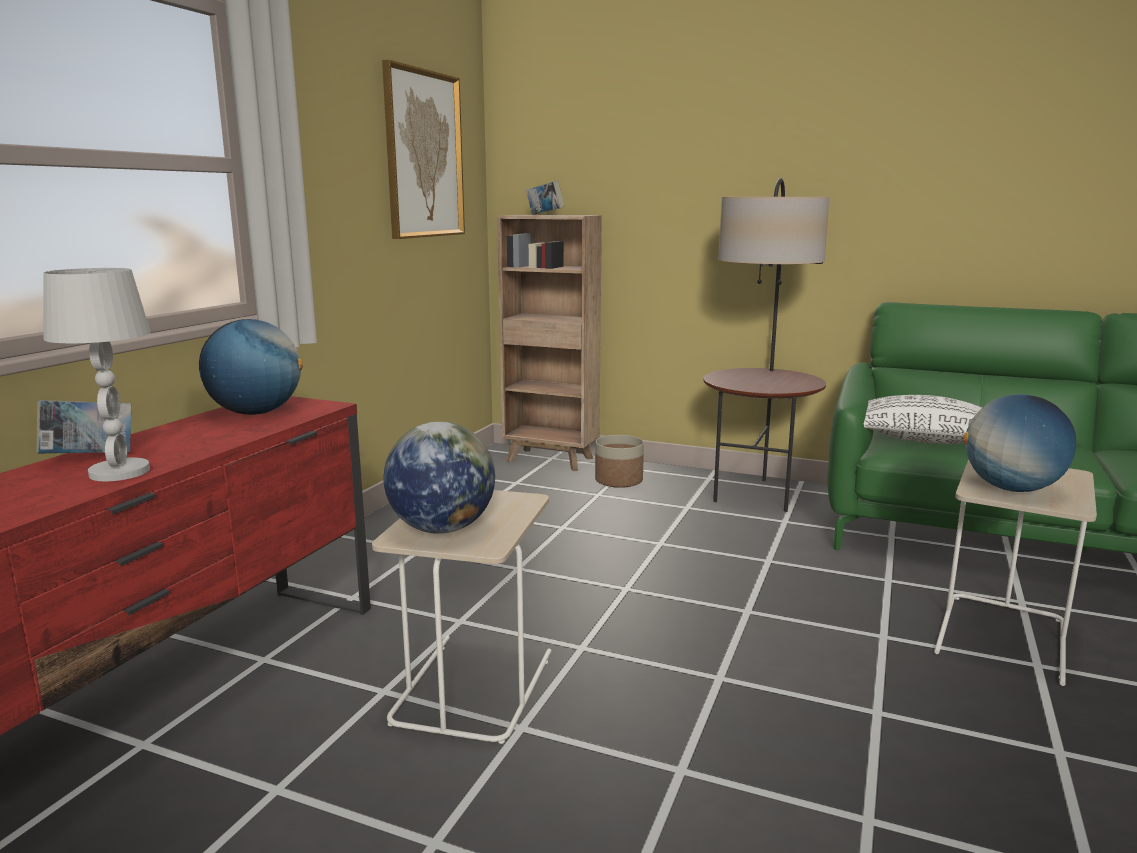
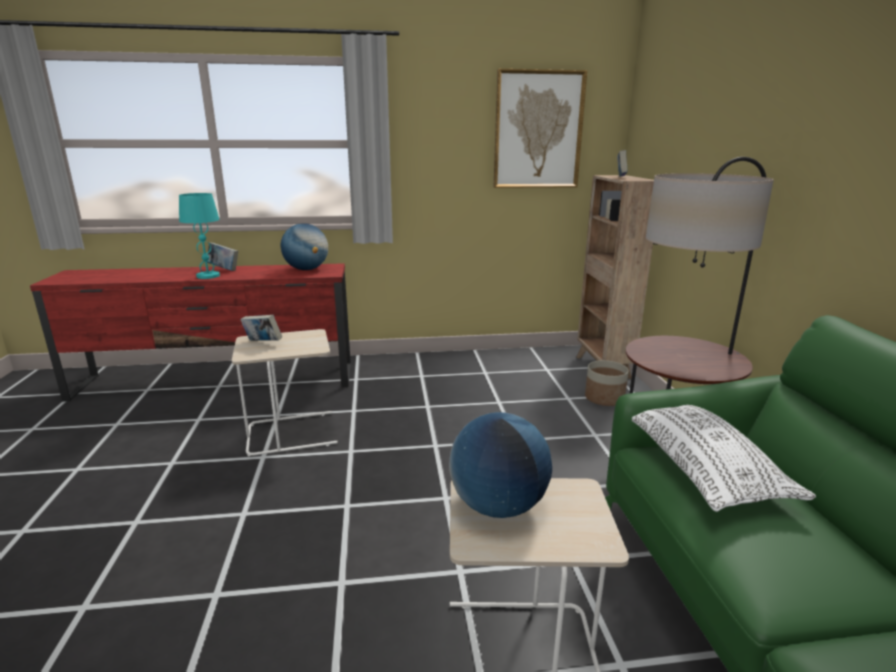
camera: 60 degrees right, 5 degrees up
(119, 472) = (208, 276): white table lamp -> turquoise table lamp
(442, 529) = (263, 343): globe -> book

